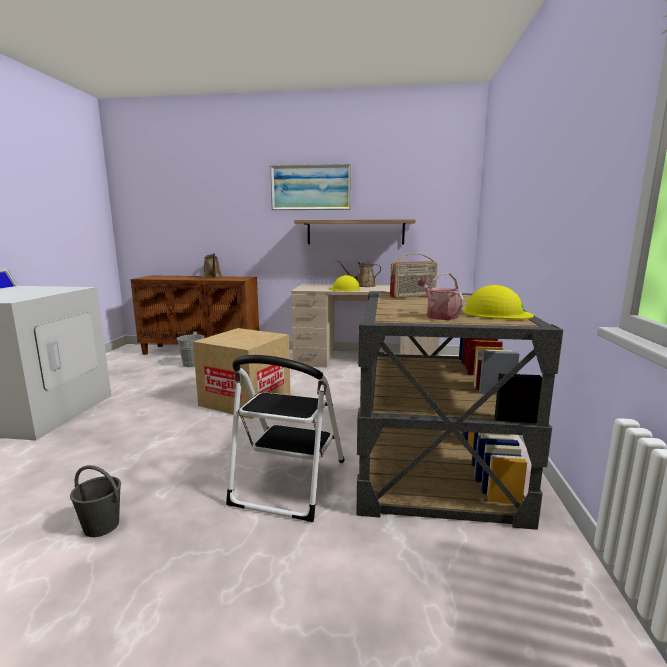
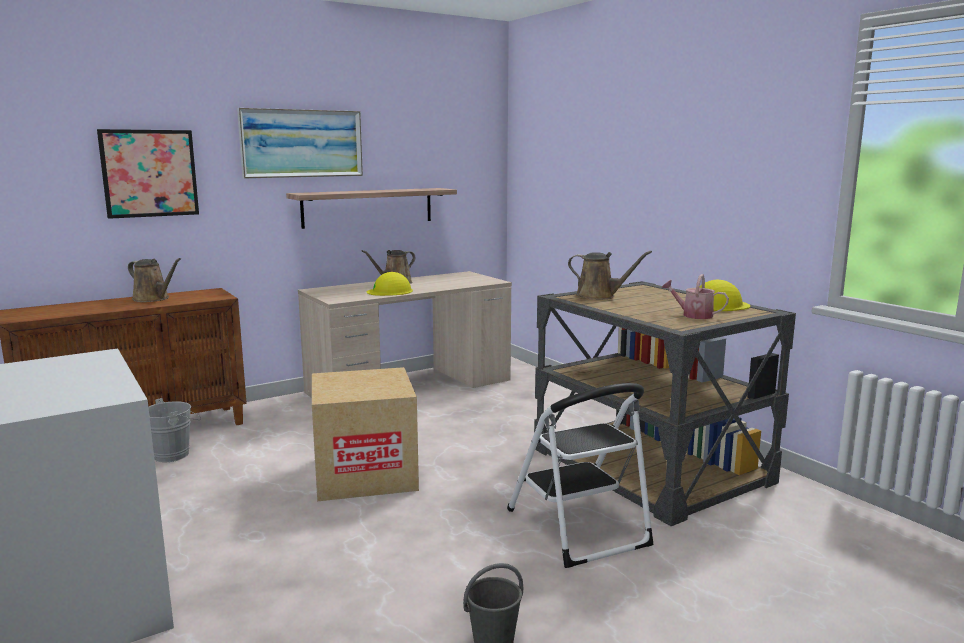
camera: 40 degrees left, 0 degrees up
(222, 206) = (149, 173): none -> picture
(413, 296) = (599, 296): radio -> brown watering can

